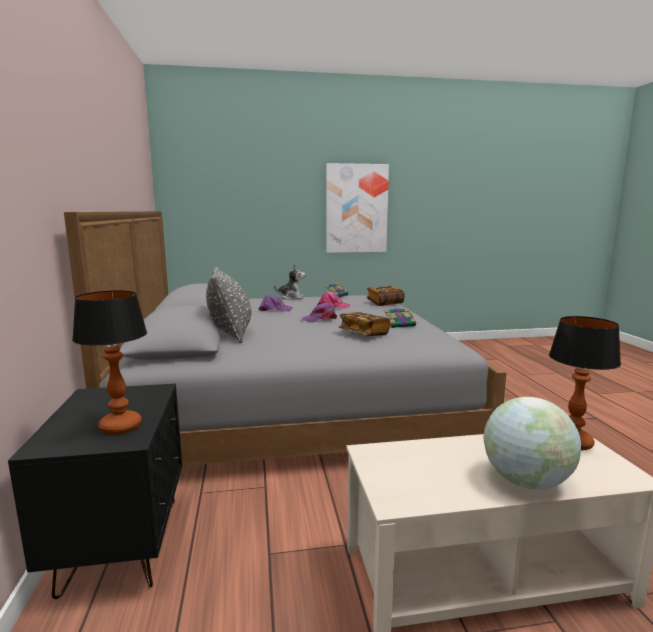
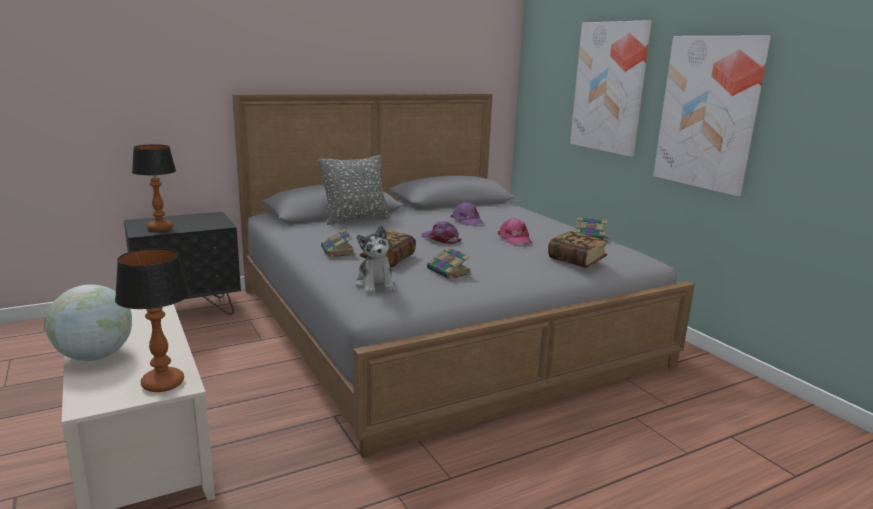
camera: 70 degrees right, 5 degrees up
(272, 199) = (609, 87): none -> picture
(291, 297) = (548, 221): plush toy -> plush toy (375, 284)
(333, 345) = (338, 252): none -> book

